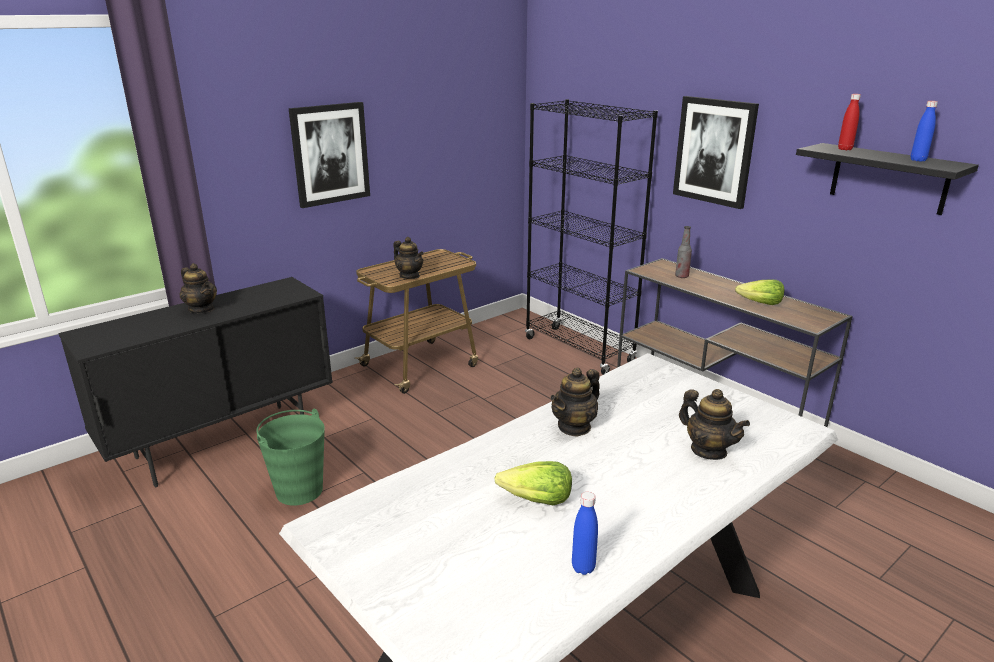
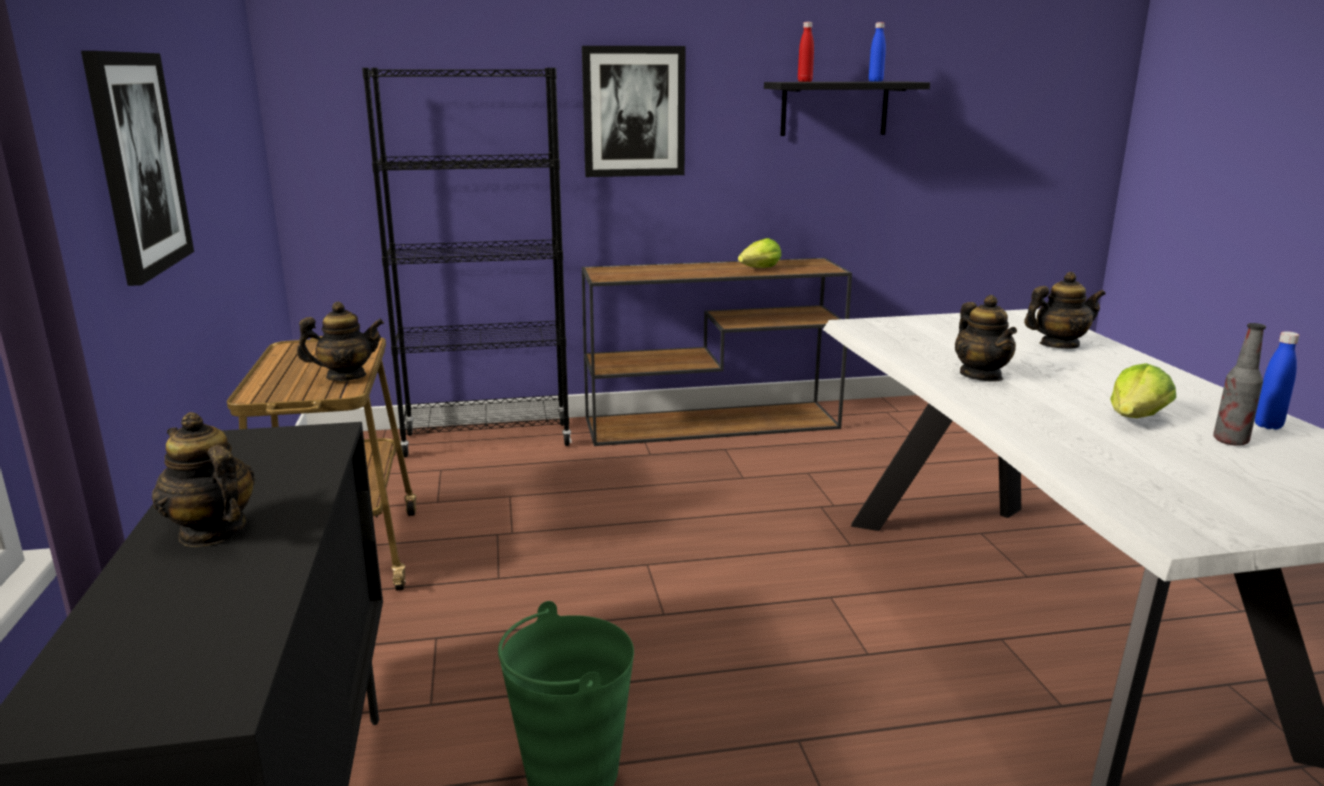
camera: 60 degrees left, 5 degrees down
(201, 309) = (212, 532): teapot -> teapot turned 120 degrees counterclockwise
(681, 276) = (648, 272): bottle -> bottle (1230, 441)

